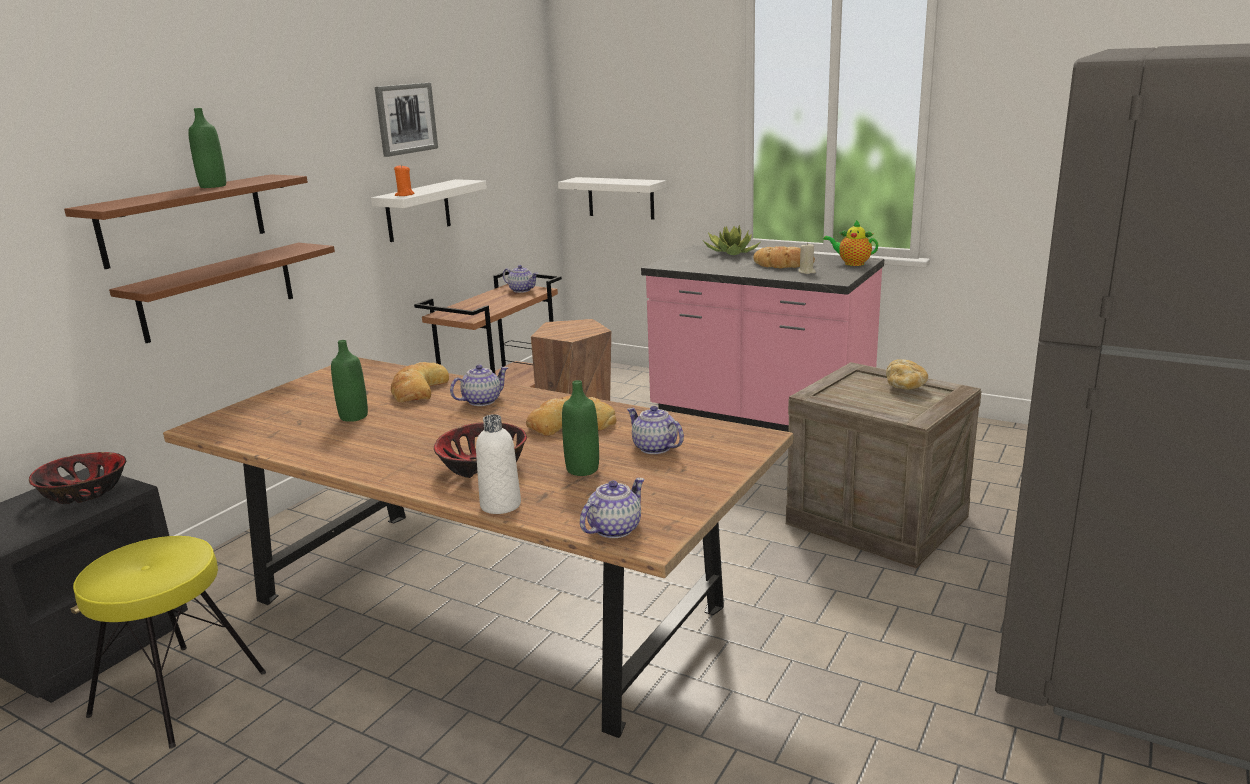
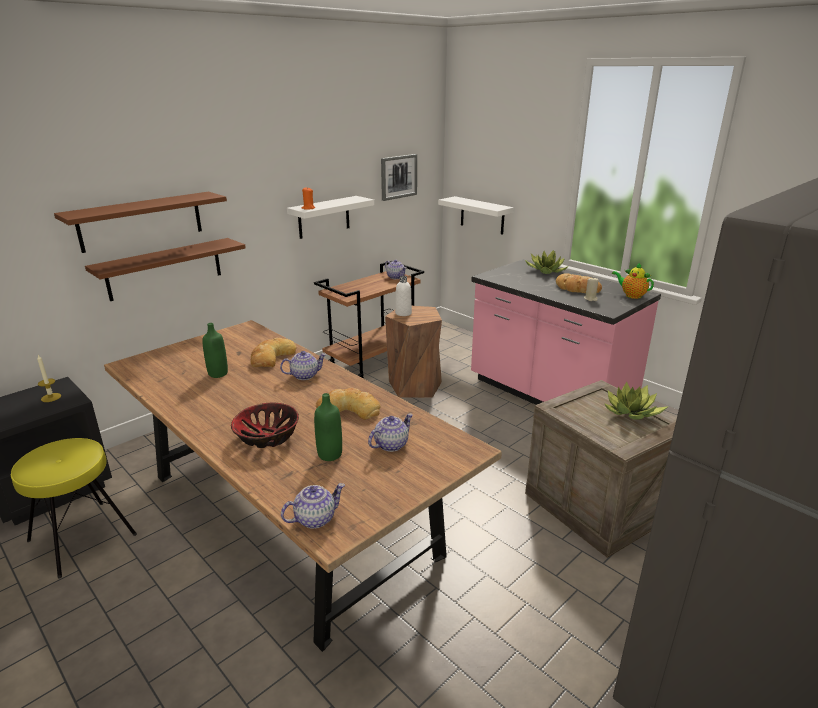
camera: 15 degrees right, 5 degrees up
(85, 492) = (51, 397): bowl -> candle
(213, 186) = (160, 200): green bottle -> none
(405, 118) = (319, 152): picture -> picture (398, 177)
(500, 505) = (255, 476): white bottle -> white bottle (403, 313)
(654, 448) = (391, 444): teapot -> teapot turned 75 degrees clockwise
(905, 386) = (631, 412): bread -> potted plant

